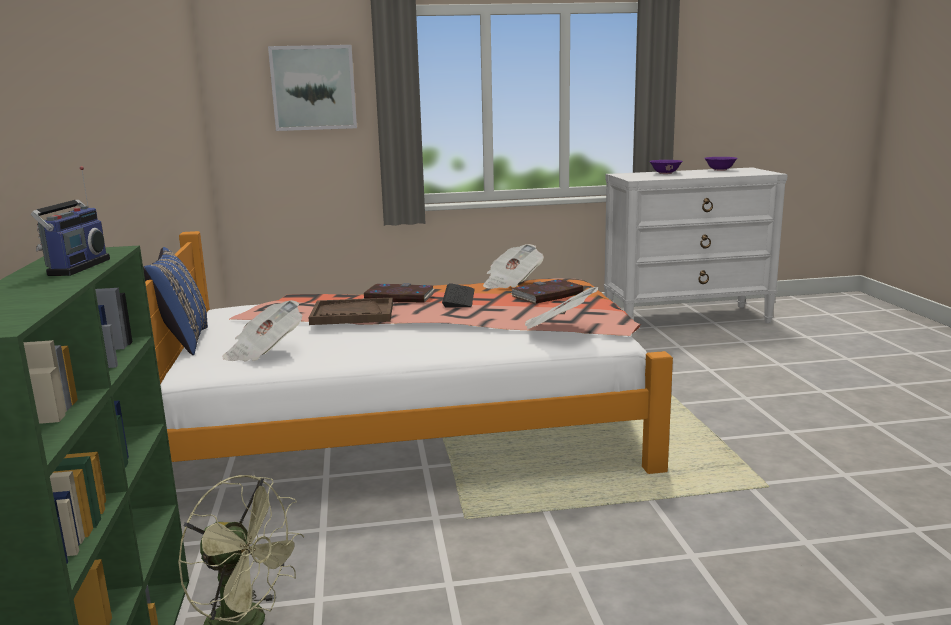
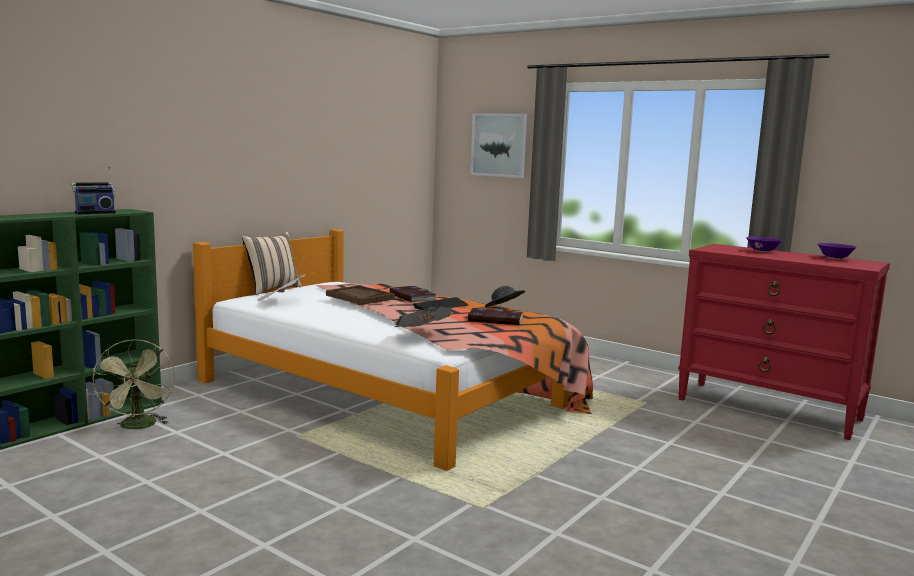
camera: 45 degrees right, 5 degrees down
(181, 342) = (272, 289): blue pillow -> beige pillow
(511, 283) = (504, 309): newspaper -> grey hat
(687, 319) = (769, 409): white dresser -> red dresser

